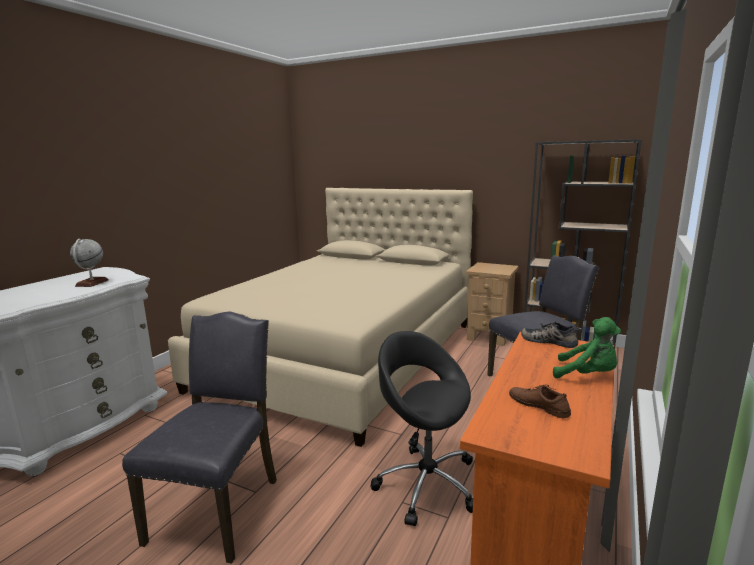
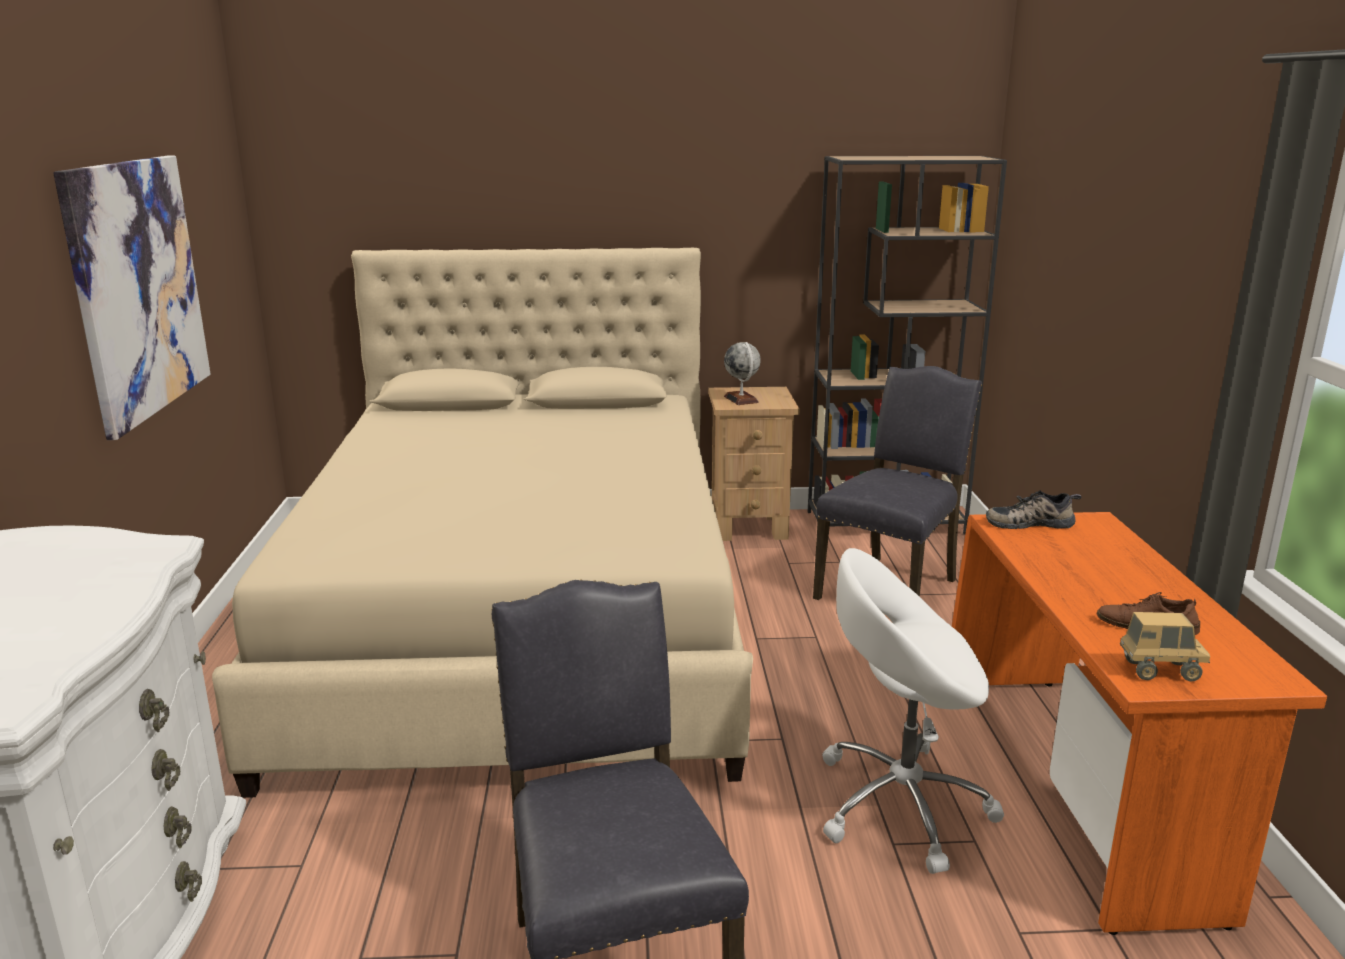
camera: 30 degrees left, 5 degrees up
(92, 283) = (87, 580): globe -> globe (741, 399)
(212, 191) = (138, 288): none -> picture
(425, 484) = (897, 804): black office chair -> white office chair
(506, 430) = (1160, 671): none -> toy truck
(587, 375) = (1140, 566): green plush toy -> none

